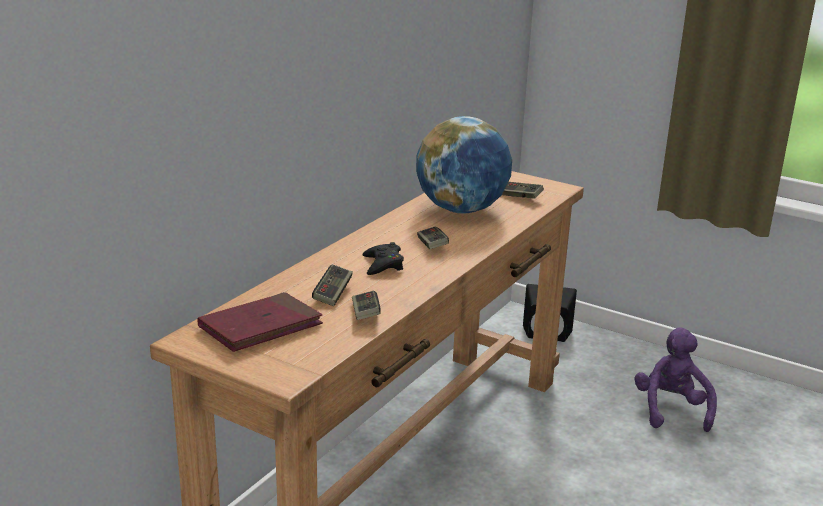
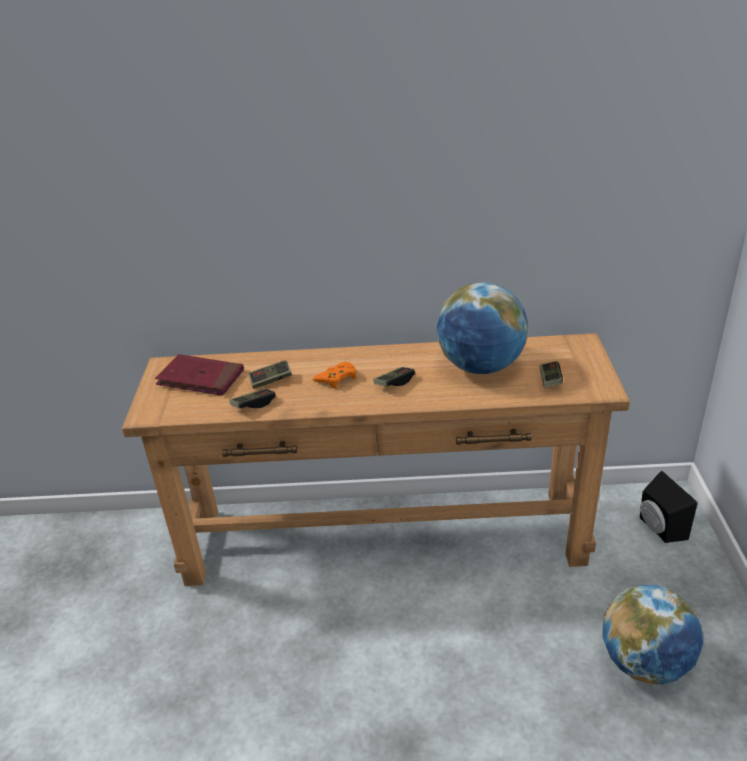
camera: 60 degrees right, 10 degrees up
(383, 264) = (337, 378): black game controller -> orange game controller
(671, 409) = (645, 663): purple plush toy -> globe

